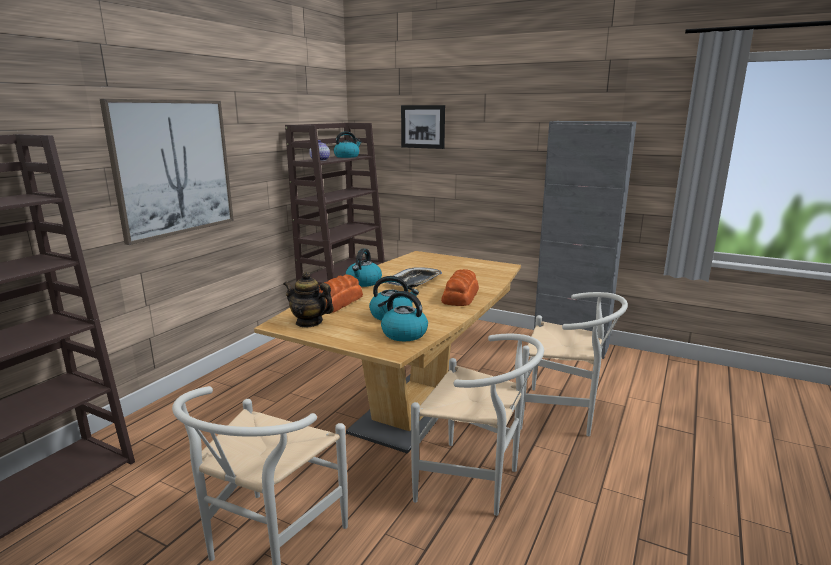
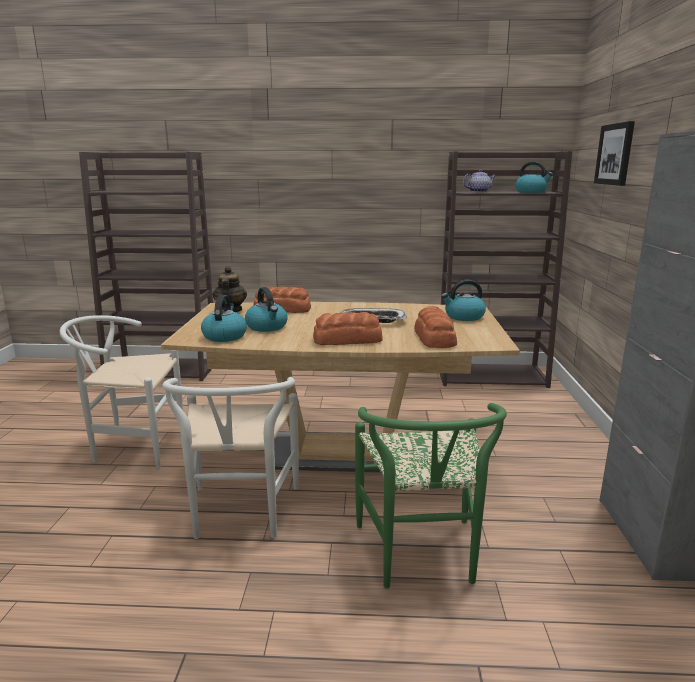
camera: 65 degrees right, 0 degrees up
(173, 168) = (313, 185): picture -> none
(363, 282) = (345, 307): kettle -> kettle (463, 317)
(479, 275) = (434, 338): none -> bread
(564, 415) = (421, 558): white chair -> green chair

